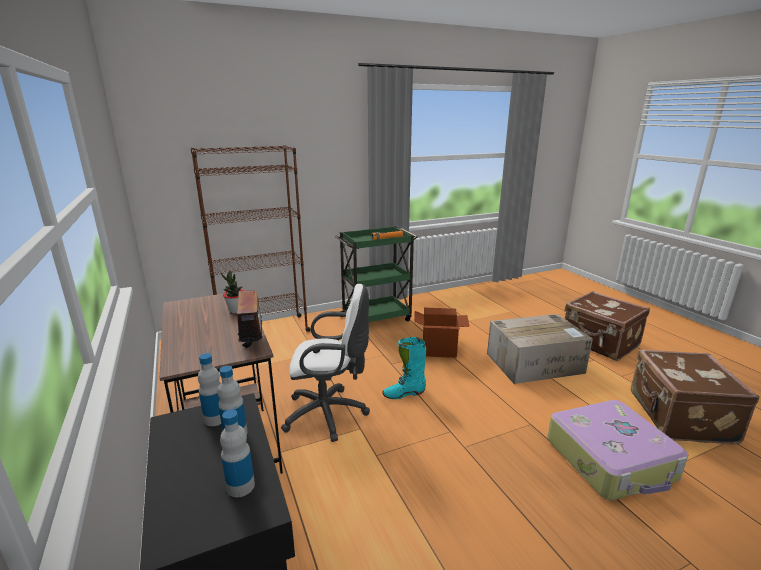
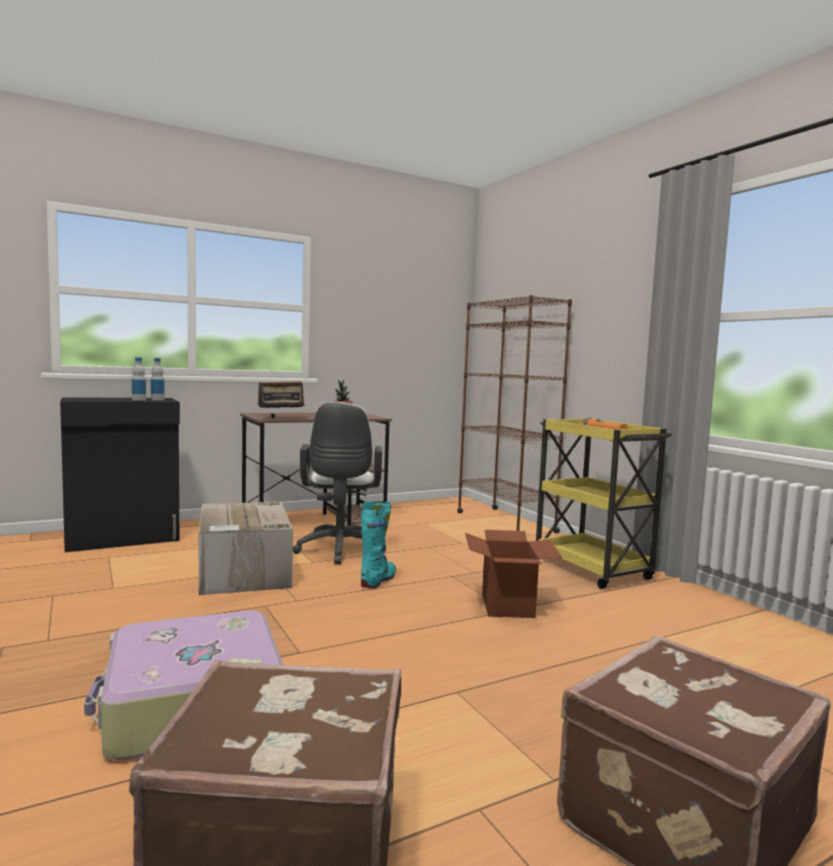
camera: 85 degrees right, 15 degrees down
(240, 486) = (94, 400): bottle -> none
(376, 318) = (592, 569): green cart -> yellow cart
(404, 393) = (378, 580): turquoise boot -> turquoise boot turned 45 degrees clockwise
(535, 363) = (499, 687): cardboard box -> cardboard box (244, 571)

